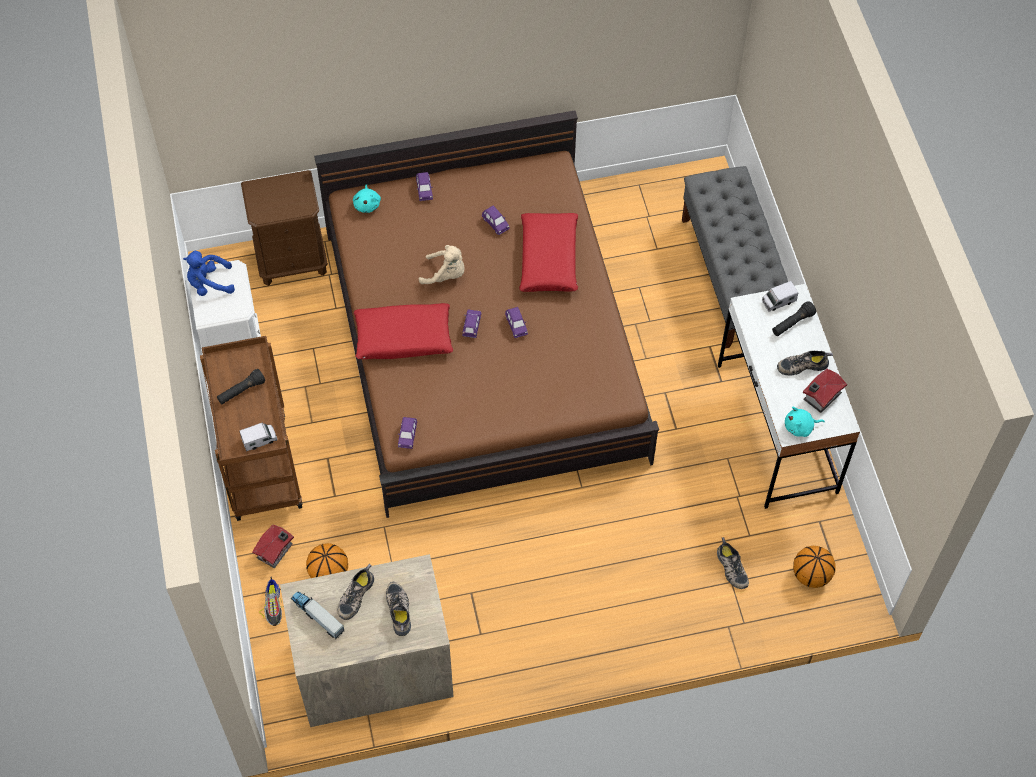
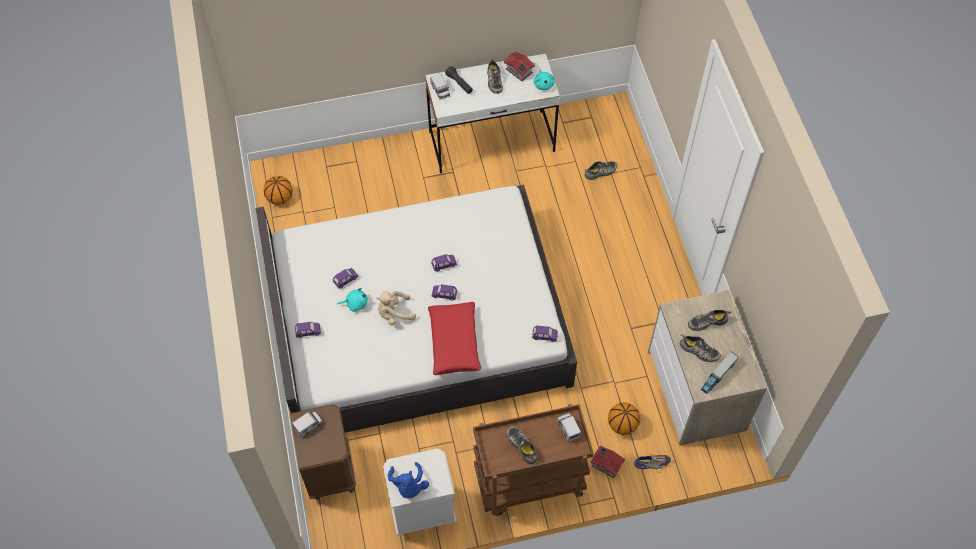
camera: 90 degrees left, 0 degrees up
(241, 391) = (523, 446): black flashlight -> shoe
(292, 187) = (308, 425): none -> toy truck
(367, 204) = (319, 375): turquoise plush toy -> turquoise plush toy (355, 303)
(446, 275) = (394, 314): beige plush toy -> beige plush toy turned 120 degrees counterclockwise
(483, 343) = (417, 323): brown bed -> white bed
(549, 258) = (381, 243): red pillow -> none
(731, 277) = (363, 162): grey bench -> none
(811, 575) = (603, 129): basketball -> basketball (280, 198)

